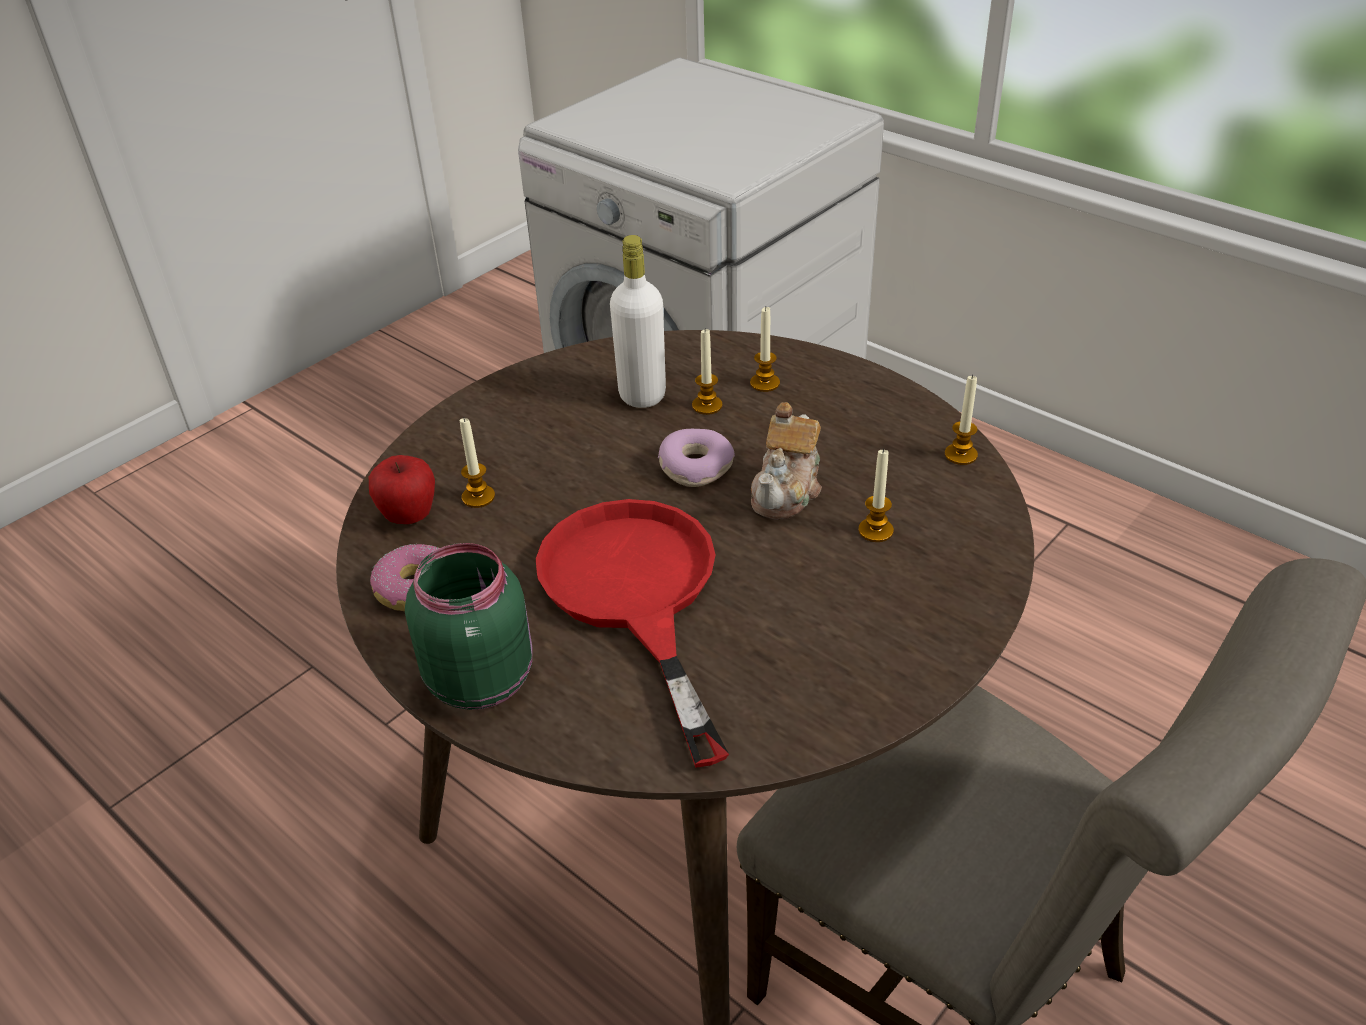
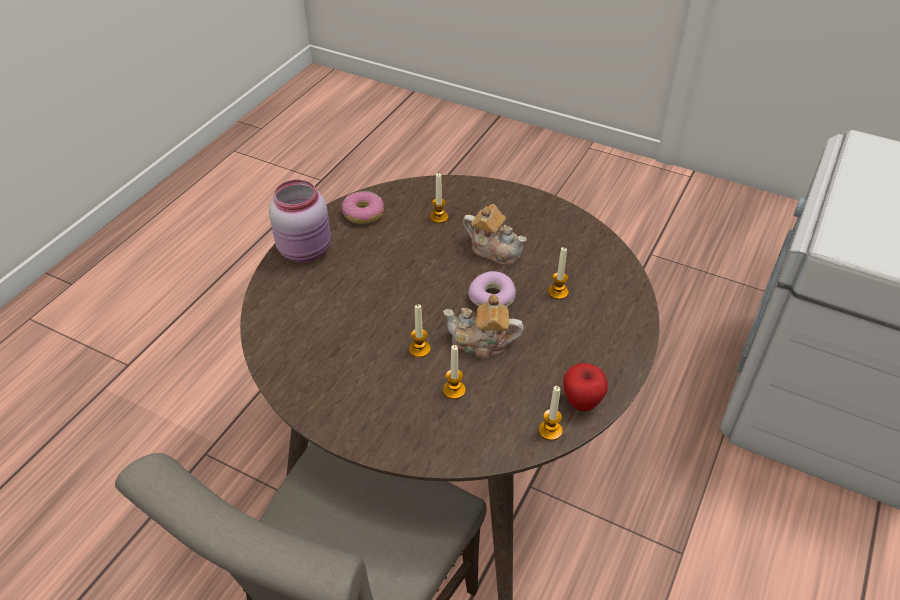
camera: 75 degrees right, 5 degrees up
(409, 517) = (416, 198): apple -> apple (581, 402)
(481, 677) = (306, 250): green jar -> pink jar
(590, 449) = (494, 250): none -> teapot
(636, 596) = (373, 292): red frying pan -> none
(642, 395) = (557, 261): white bottle -> none
(765, 383) = (595, 316): candle -> candle (419, 349)

